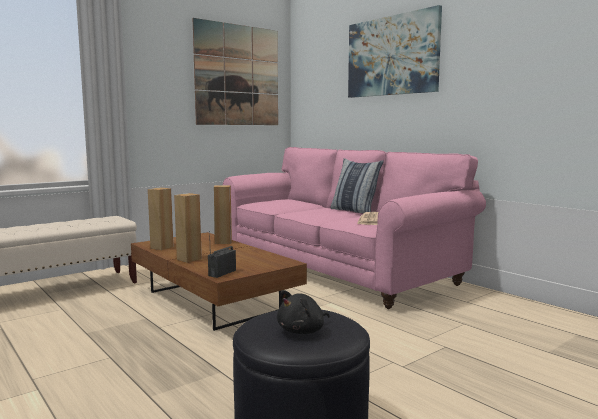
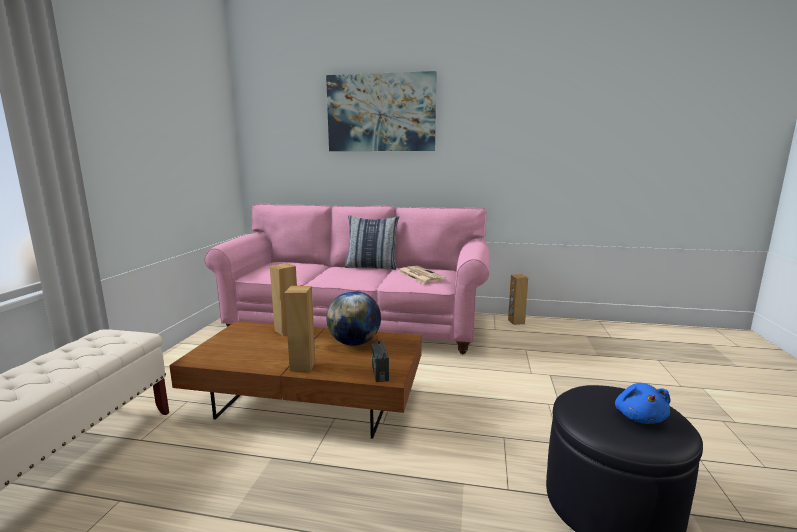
camera: 40 degrees left, 5 degrees up
(161, 247) = (229, 359): brown speaker -> brown speaker (516, 322)
(237, 75) = (192, 120): picture -> none
(247, 256) = (354, 343): none -> globe
(303, 331) = (639, 417): black plush toy -> blue plush toy

